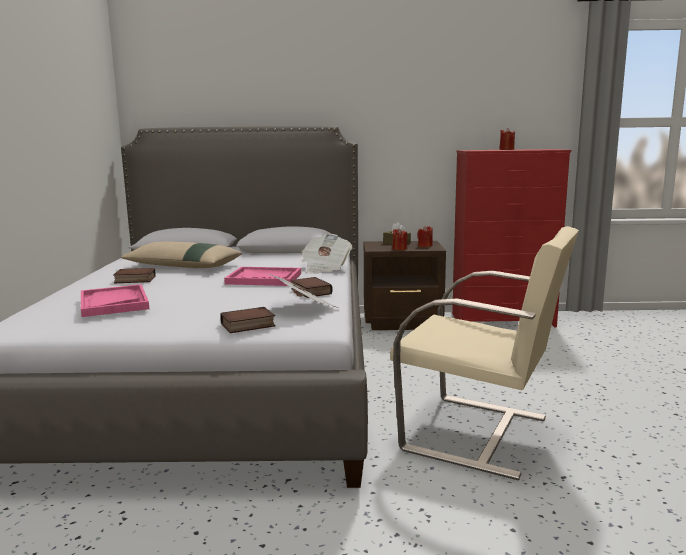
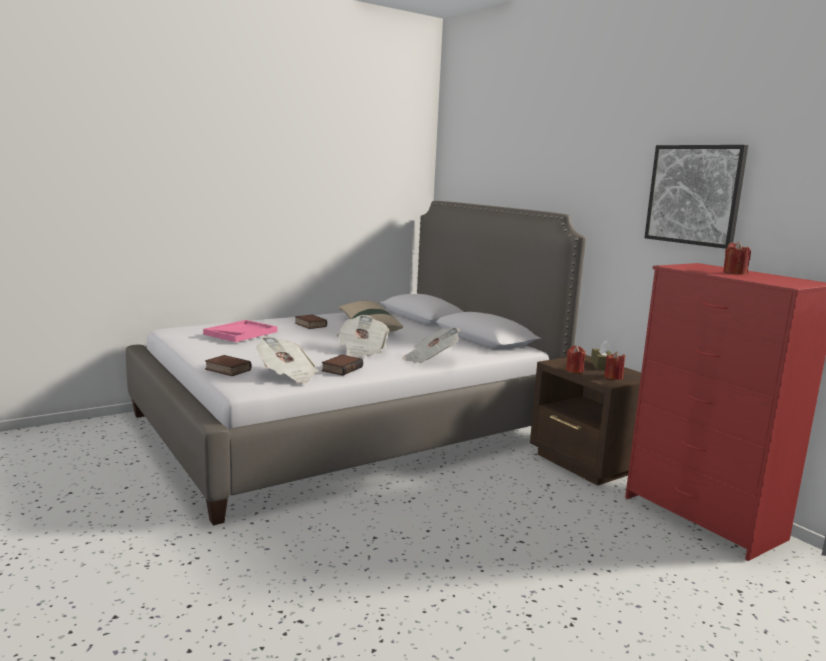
camera: 55 degrees right, 0 degrees up
(264, 279) = (362, 350): pink tray -> newspaper
(442, 101) = (694, 195): none -> picture
(478, 434) = (351, 559): beige armchair -> none

